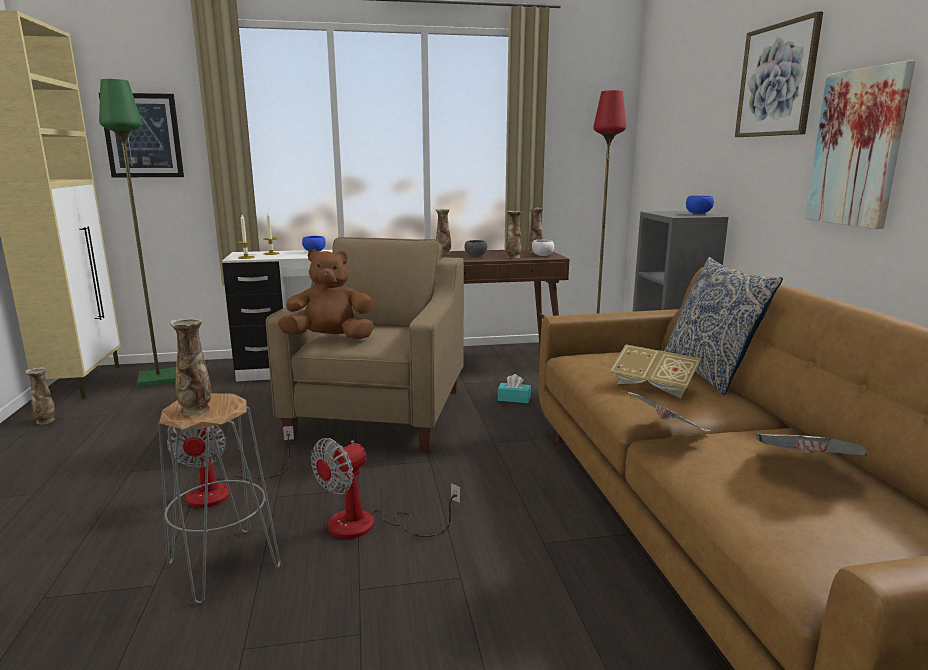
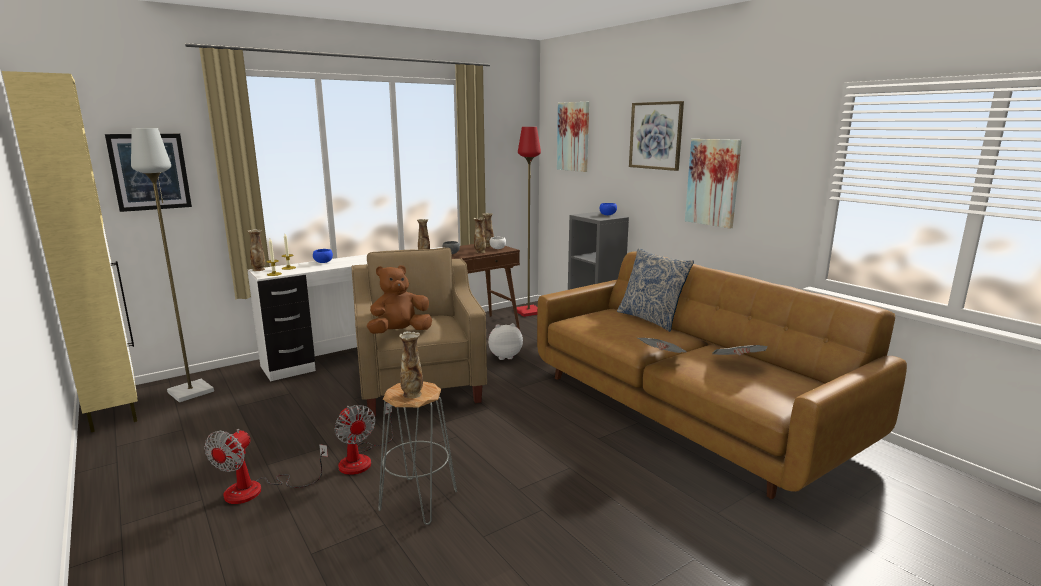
camera: 25 degrees left, 0 degrees up
(46, 421) = (125, 446): vase -> vase (259, 269)
(159, 378) = (191, 391): green floor lamp -> grey floor lamp
(368, 526) = (488, 455): fan -> fan (257, 490)
(514, 399) = (504, 356): turquoise tissue box -> plush toy
(653, 387) = (631, 333): book -> none
(673, 102) = (573, 136): none -> picture

